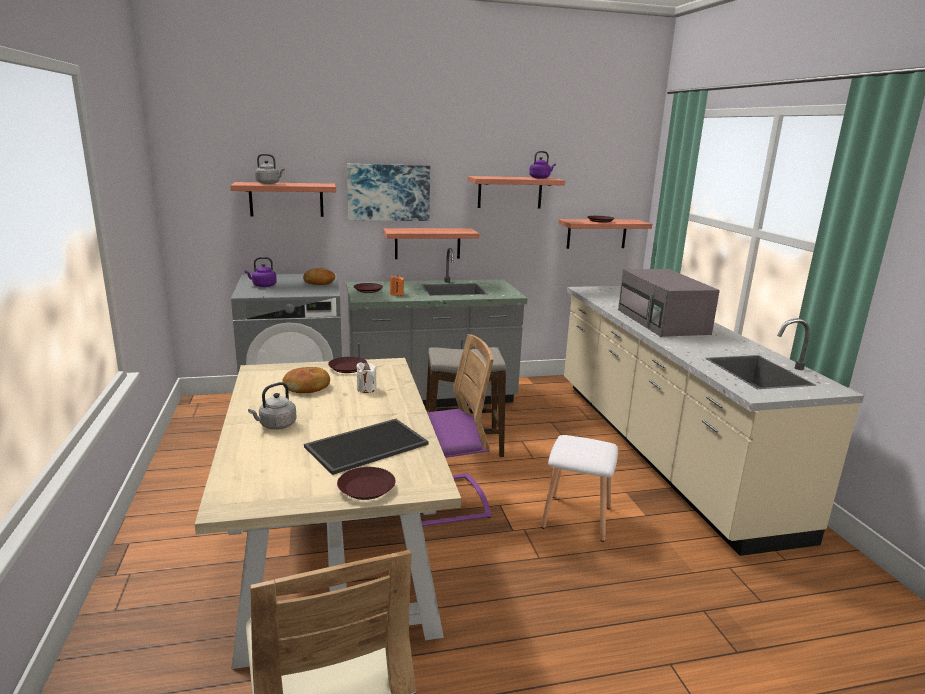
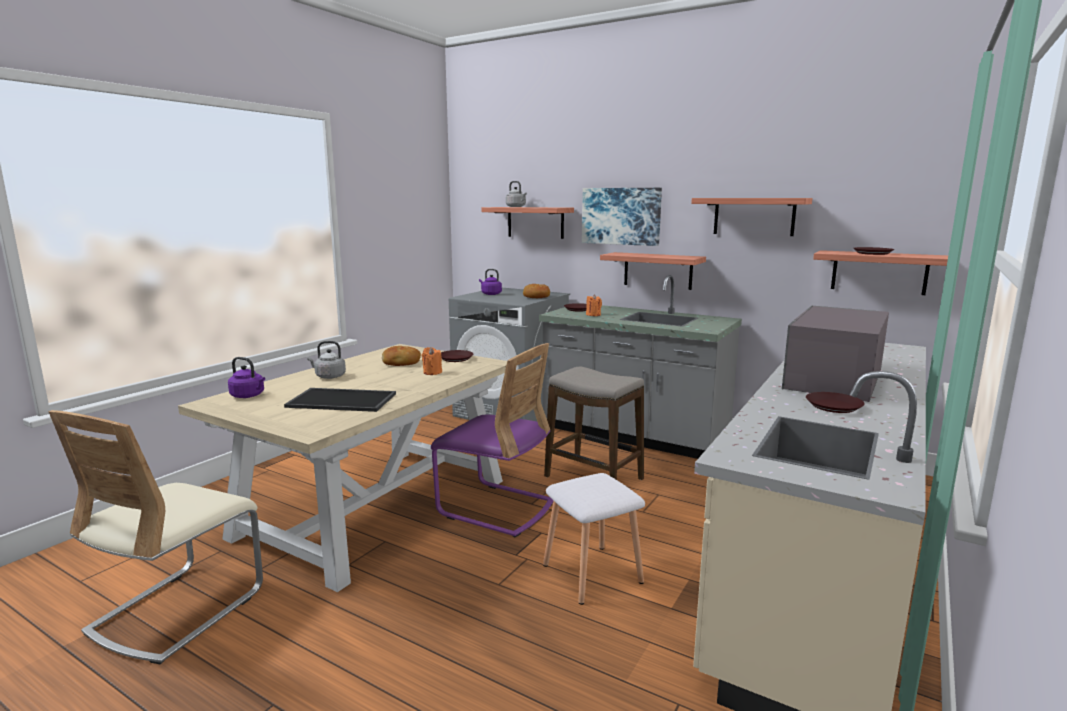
camera: 45 degrees right, 5 degrees down
(366, 389) = (432, 372): white candle -> orange candle
(366, 488) = (279, 419): brown plate -> brown plate (833, 406)
(540, 178) = (784, 197): purple kettle -> purple kettle (249, 396)

